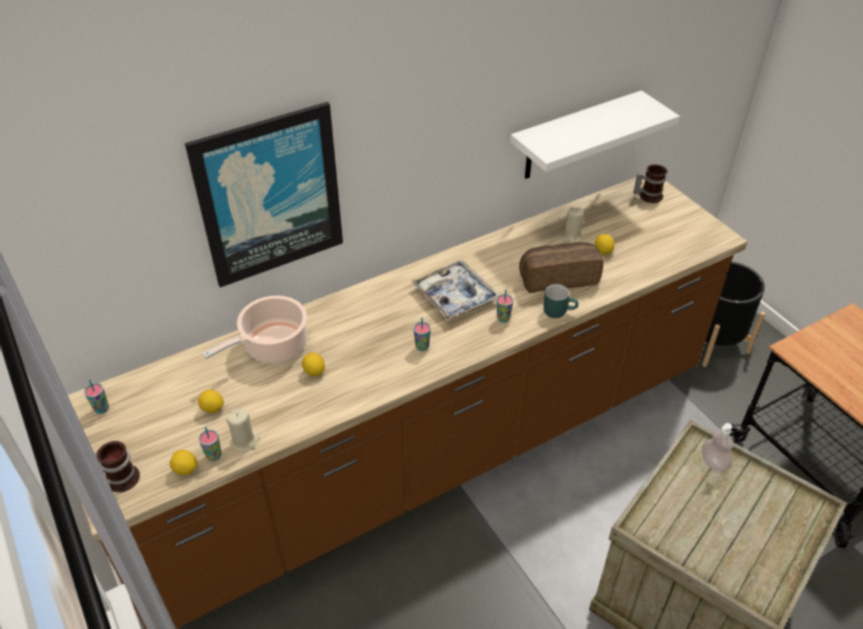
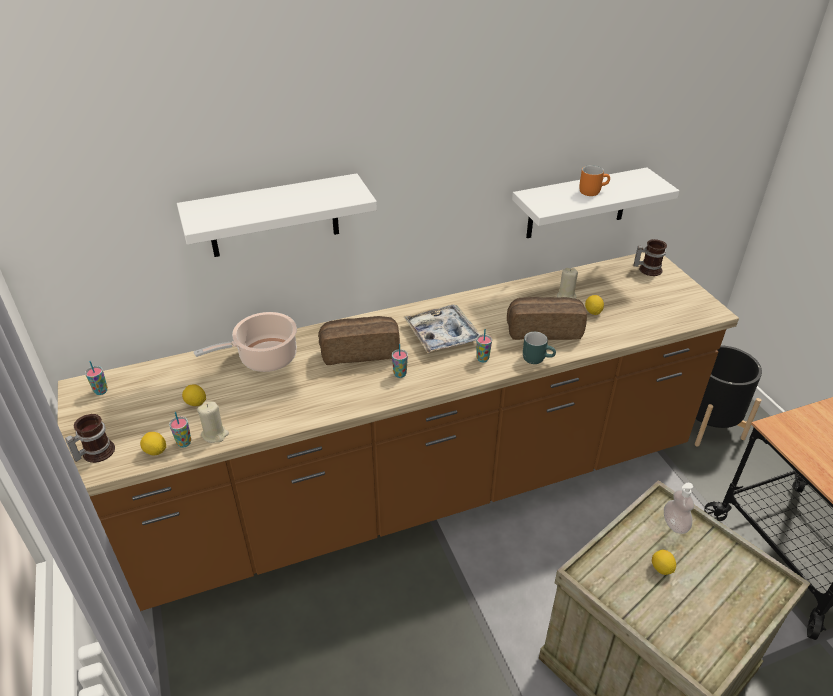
camera: 10 degrees right, 5 degrees down
(269, 195) = (274, 216): picture -> white shelf
(314, 372) = (295, 383): lemon -> lemon (661, 568)
(373, 325) = (360, 351): none -> bread
(592, 125) = (592, 191): none -> orange mug

